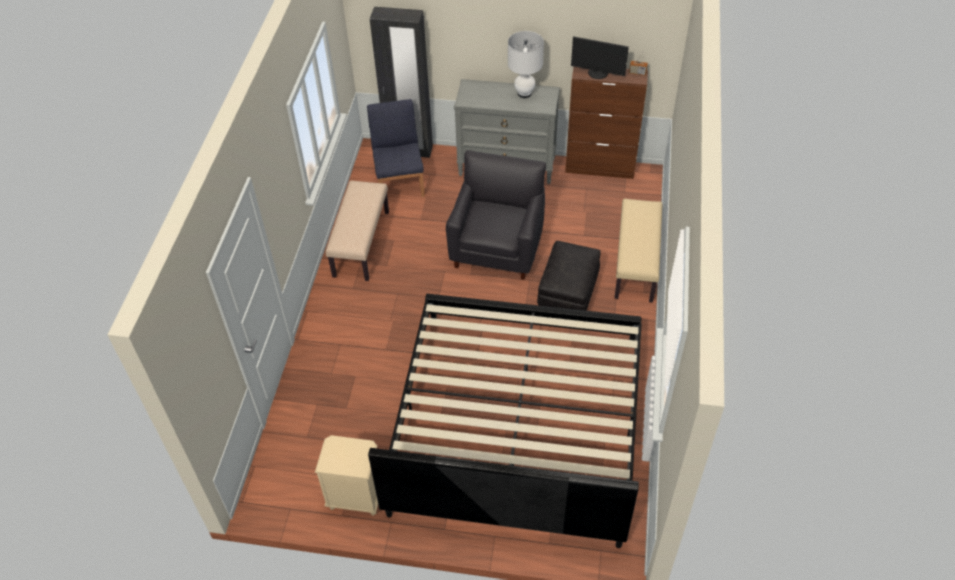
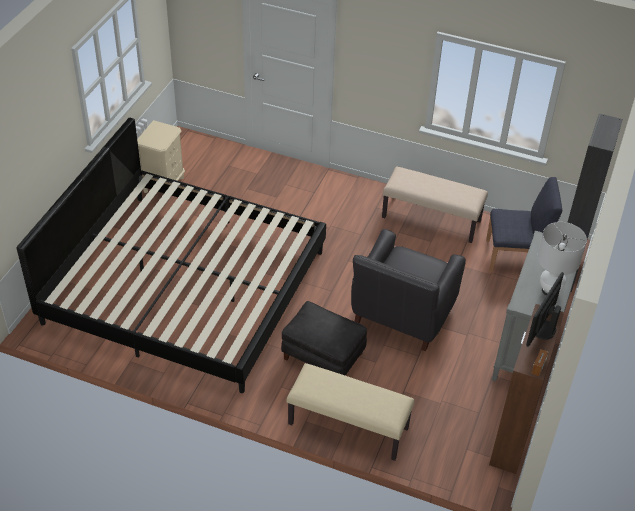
camera: 100 degrees right, 5 degrees down
(497, 248) = (401, 315): black armchair -> black armchair turned 90 degrees clockwise

